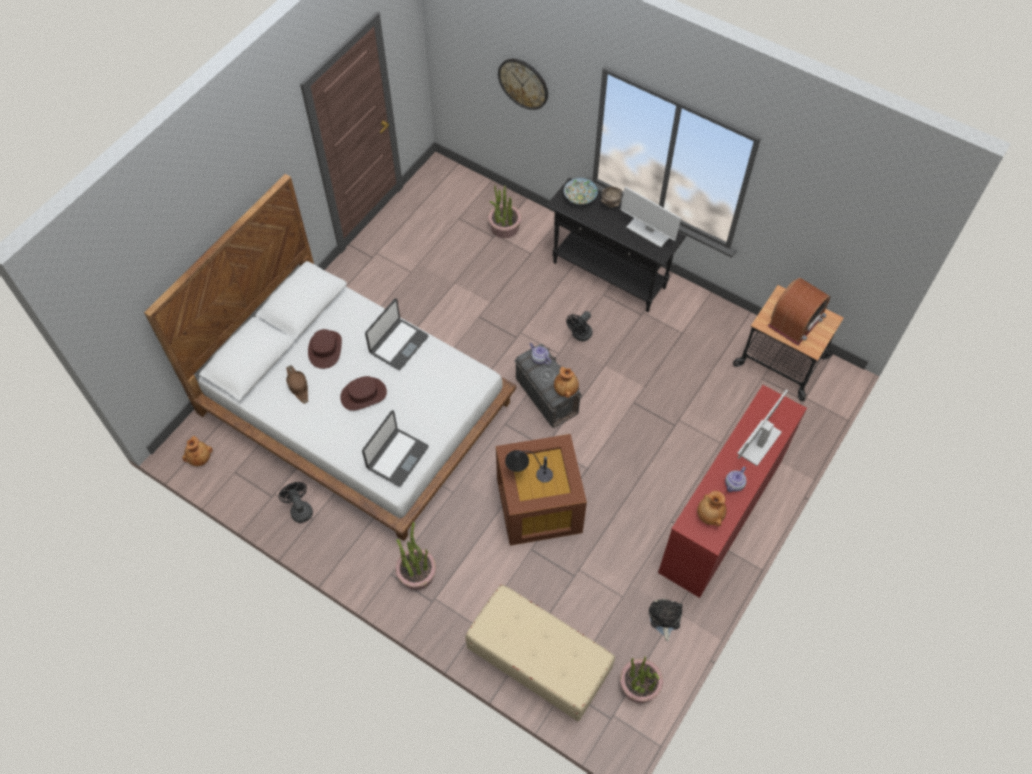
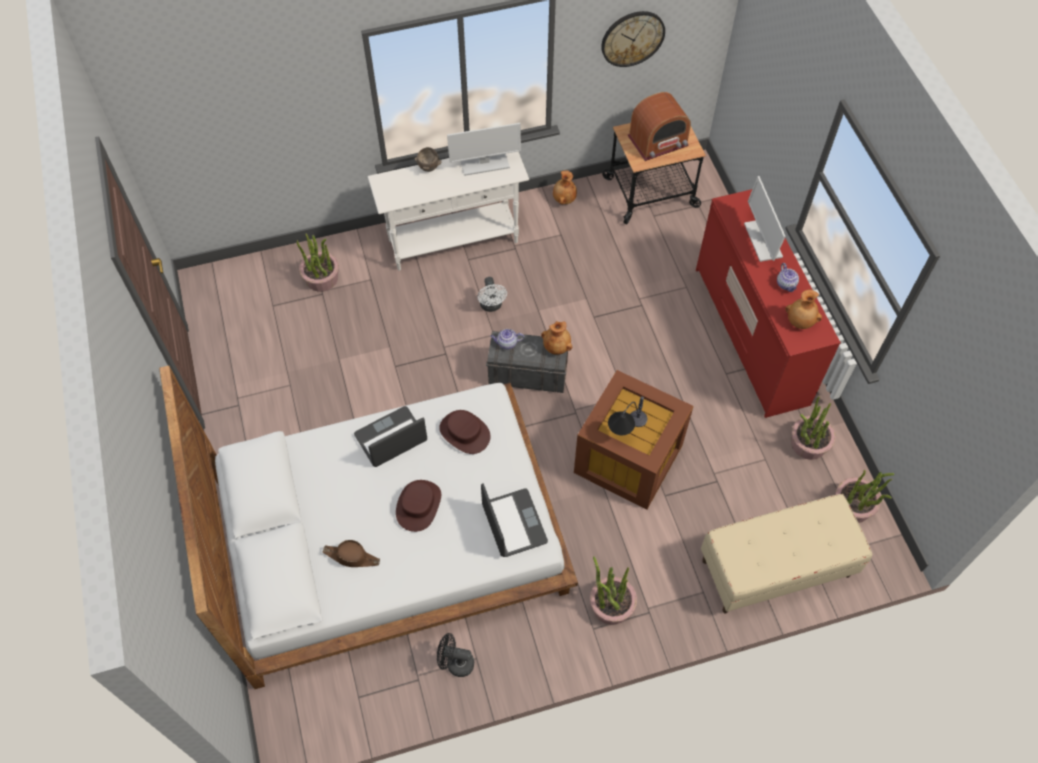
camera: 50 degrees left, 0 degrees up
(200, 458) = (310, 721): brown vase -> brown vase (563, 199)
(325, 349) = (334, 504): brown hat -> brown hat (464, 433)
(398, 344) = (391, 438): laptop -> laptop turned 105 degrees counterclockwise
(523, 83) = (269, 115): wall clock -> wall clock (632, 38)
(580, 197) = (398, 183): bowl -> none
(580, 335) = (491, 306): black fan -> white fan
(609, 275) = (454, 241): black console table -> white console table
(664, 618) = (808, 444): plush toy -> potted plant
(796, 321) = (658, 141): radio -> radio turned 75 degrees clockwise

